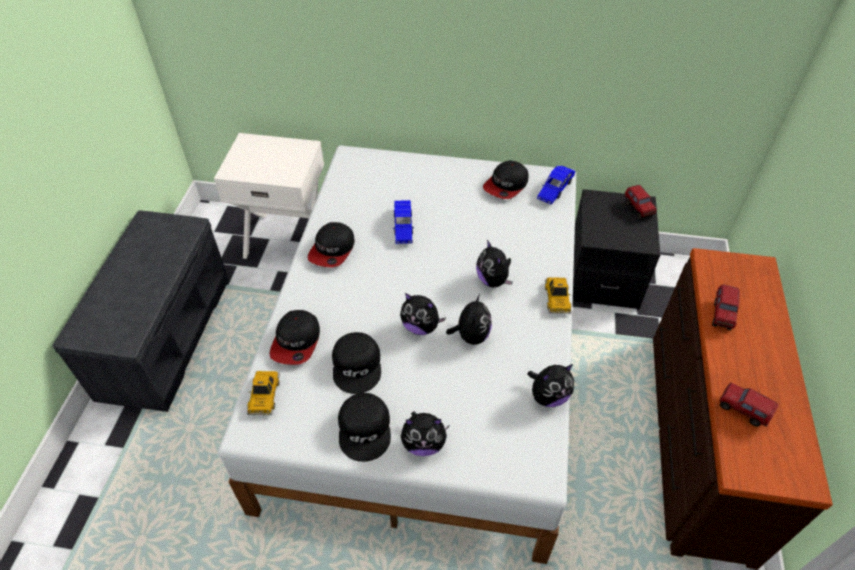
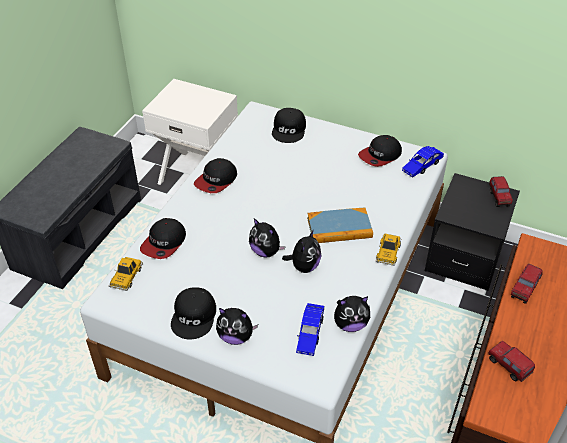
camera: 15 degrees right, 5 degrees down
(358, 366) = (205, 270): black cap -> black cap (289, 130)
(403, 226) = (280, 173): blue toy car -> blue toy car (310, 333)
(493, 280) = (339, 228): plush toy -> book

